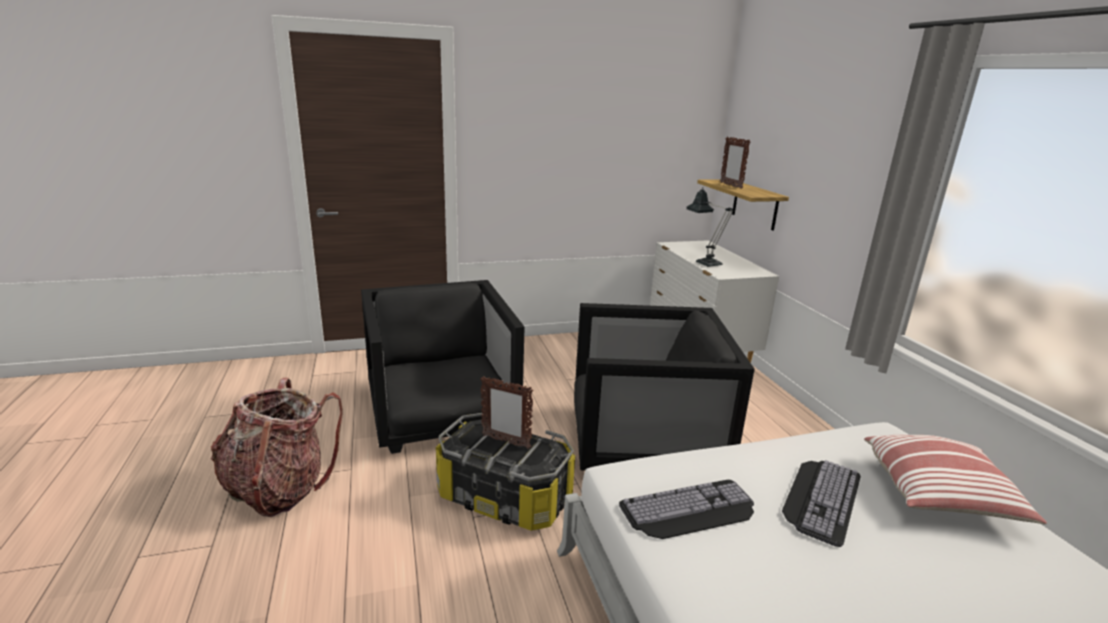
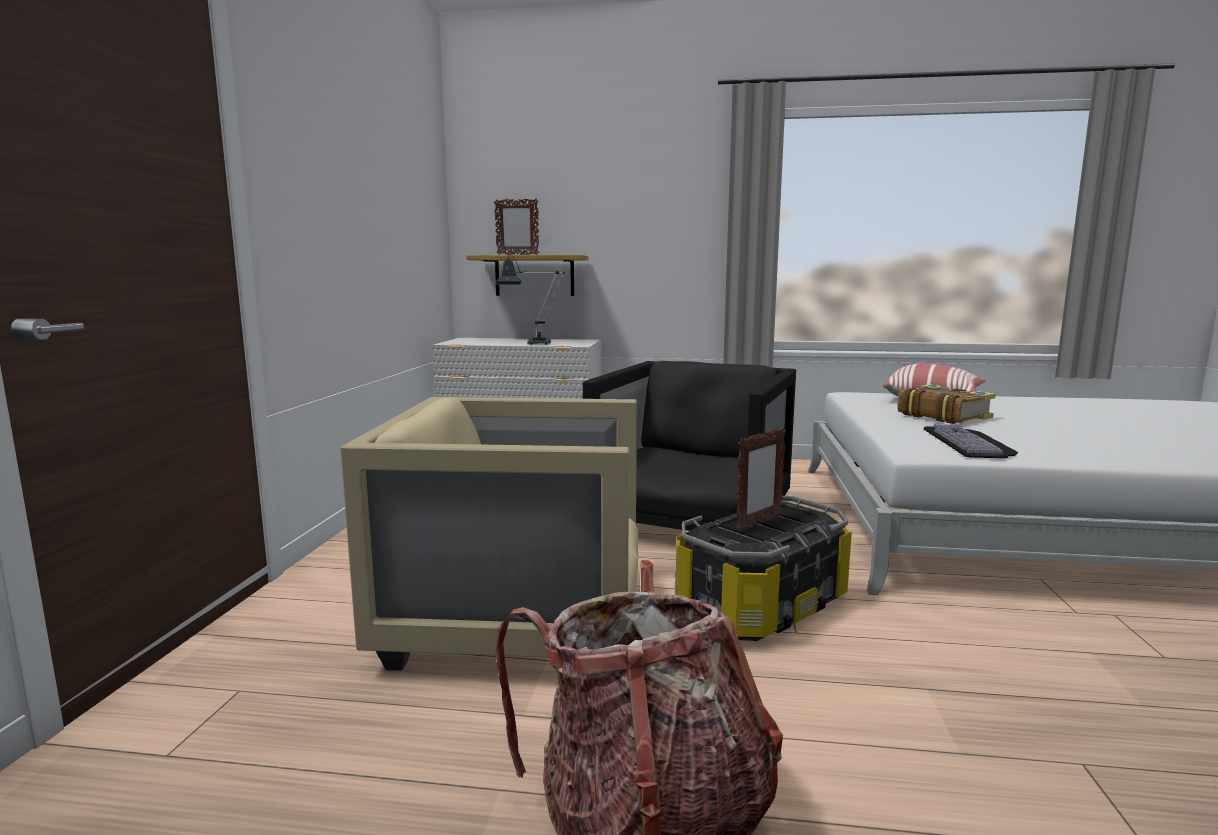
camera: 65 degrees left, 10 degrees down
(442, 414) = (519, 620): black armchair -> beige armchair
(820, 496) = (942, 416): keyboard -> book

